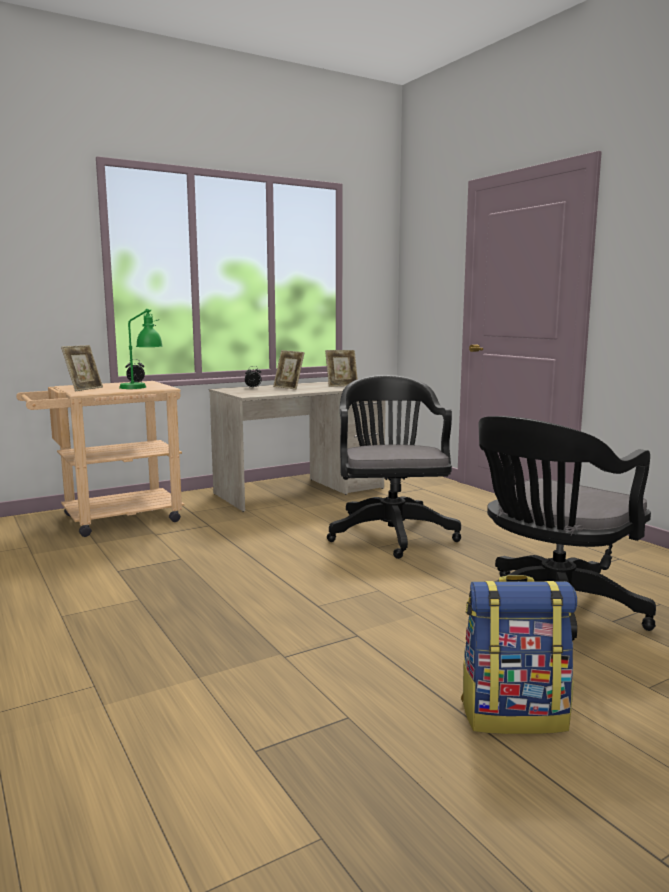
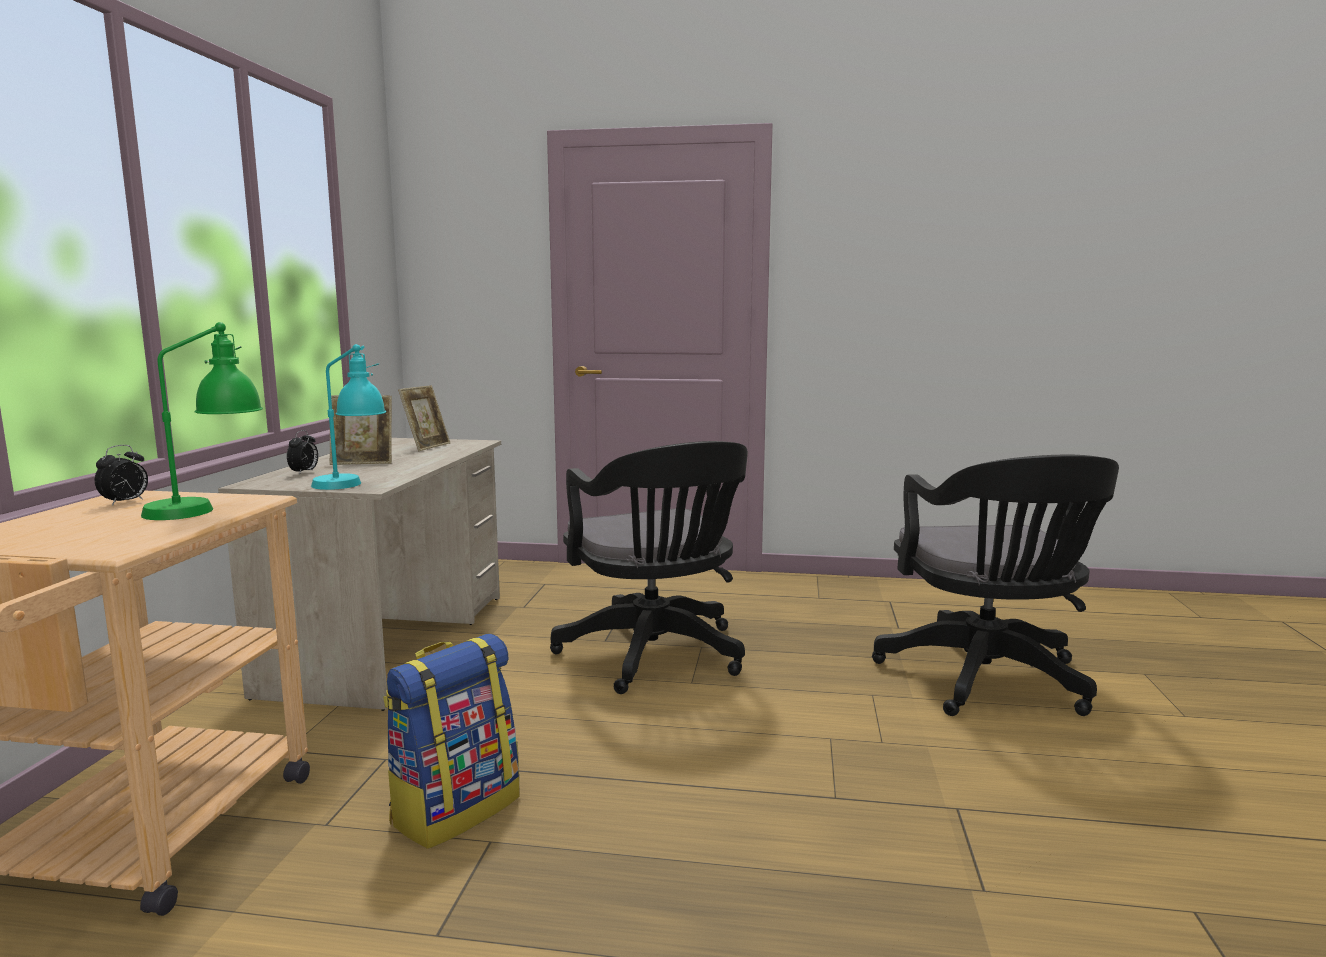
camera: 50 degrees left, 0 degrees up
(84, 389) = (64, 540): picture frame -> none
(245, 394) = (352, 486): none -> turquoise table lamp
(391, 532) = (656, 656): black office chair -> black office chair turned 150 degrees counterclockwise
(514, 715) = (1222, 802): backpack -> backpack (455, 809)

